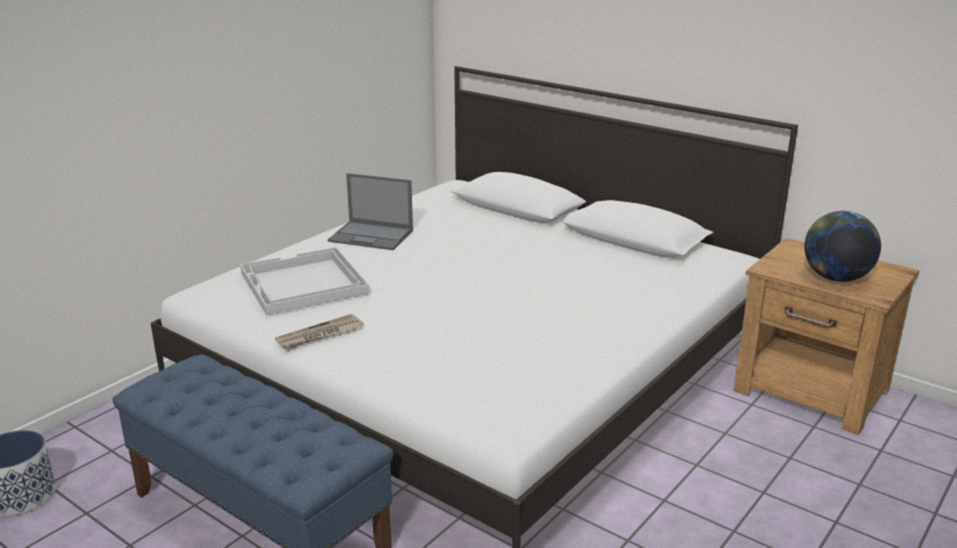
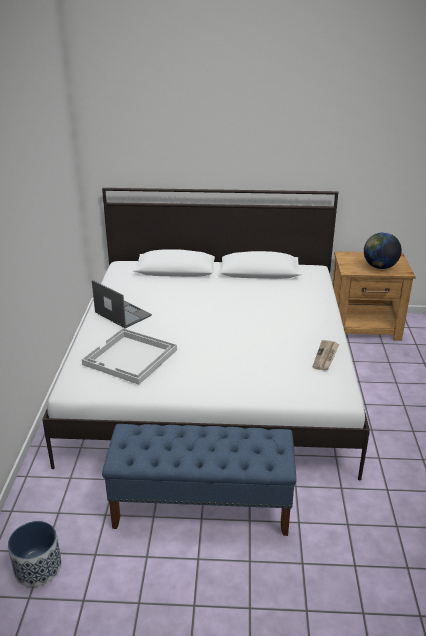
camera: 35 degrees left, 5 degrees up
(319, 335) = (184, 384): newspaper -> newspaper (326, 356)
(372, 236) = (122, 314): laptop -> laptop turned 120 degrees counterclockwise

